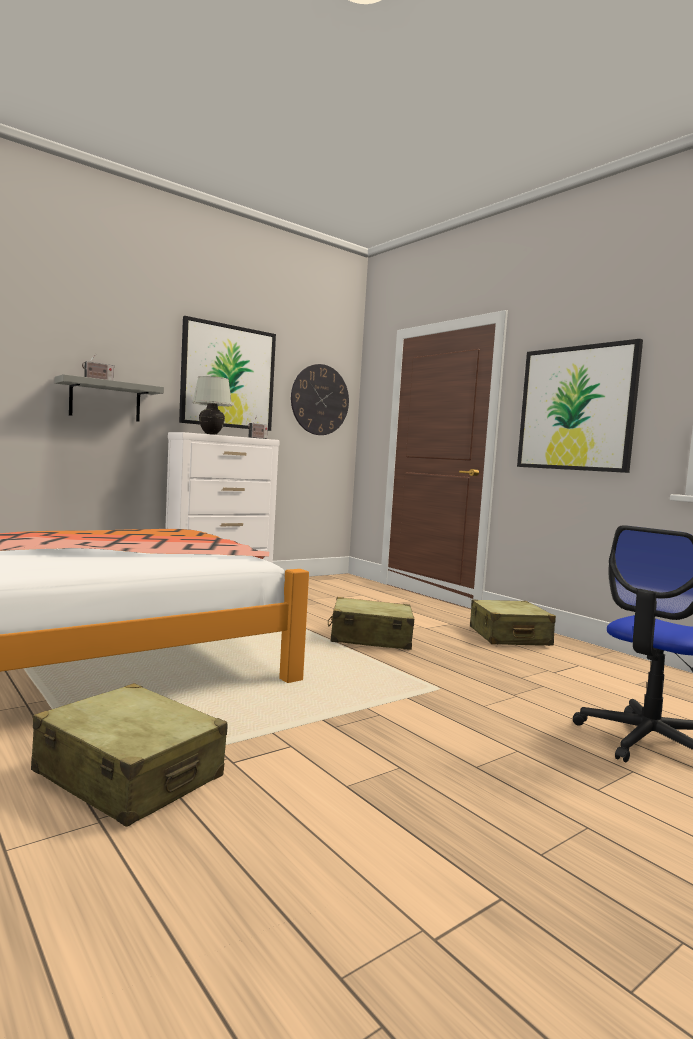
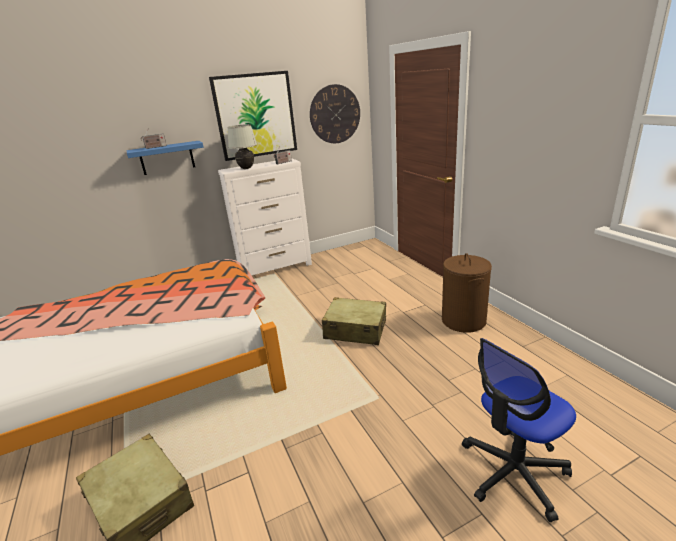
camera: 15 degrees right, 20 degrees up
(105, 400) = (167, 158): grey shelf -> blue shelf
(509, 637) = (463, 321): beige suitcase -> brown laundry basket
(576, 408) = (524, 135): picture -> none

